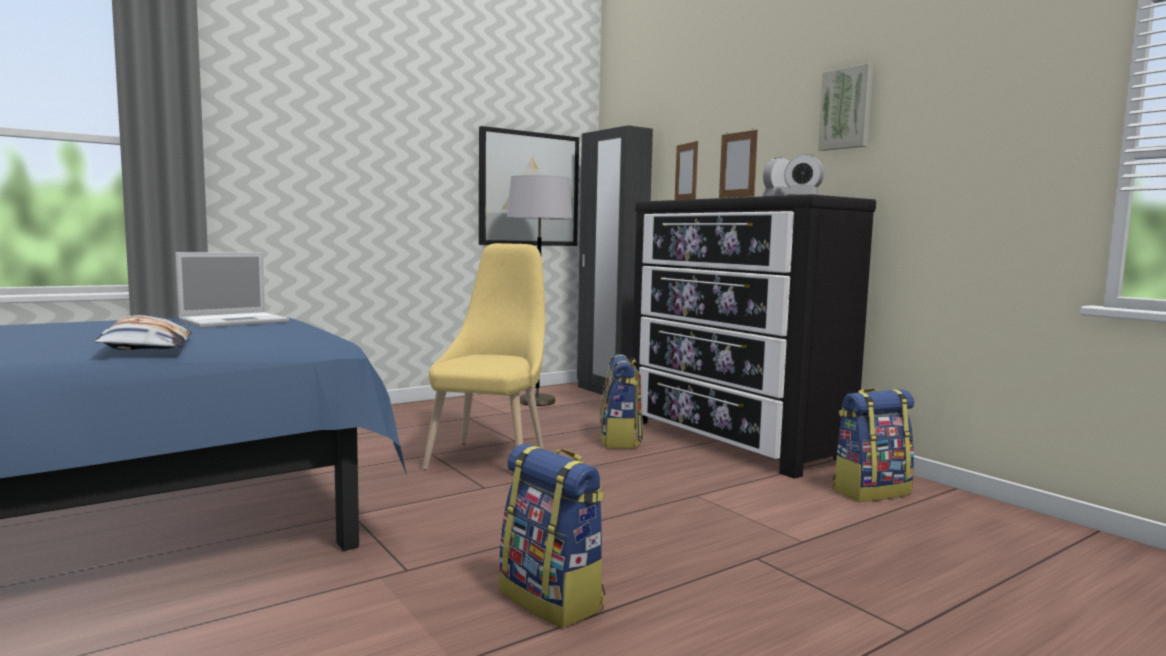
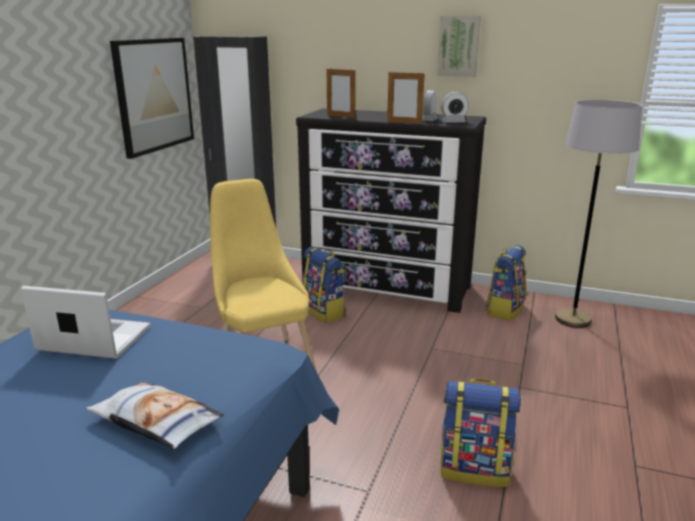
camera: 35 degrees left, 15 degrees up
(236, 321) = (93, 339): laptop -> laptop turned 90 degrees counterclockwise
(537, 401) = (207, 286): grey floor lamp -> grey floor lamp (573, 319)

